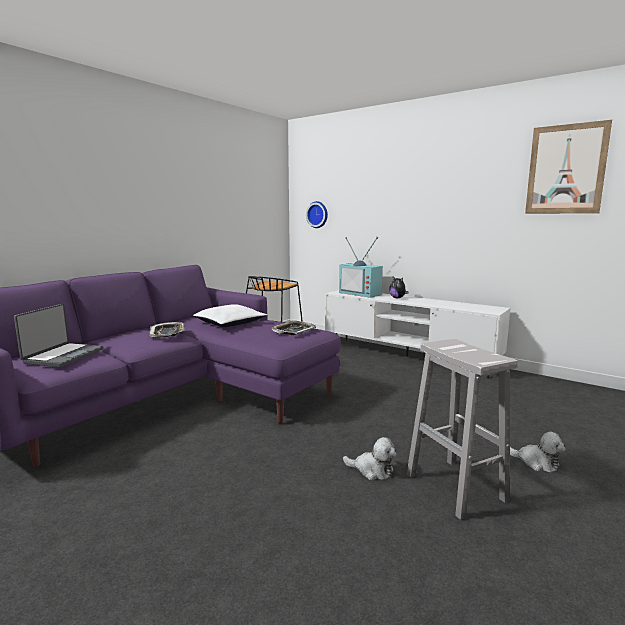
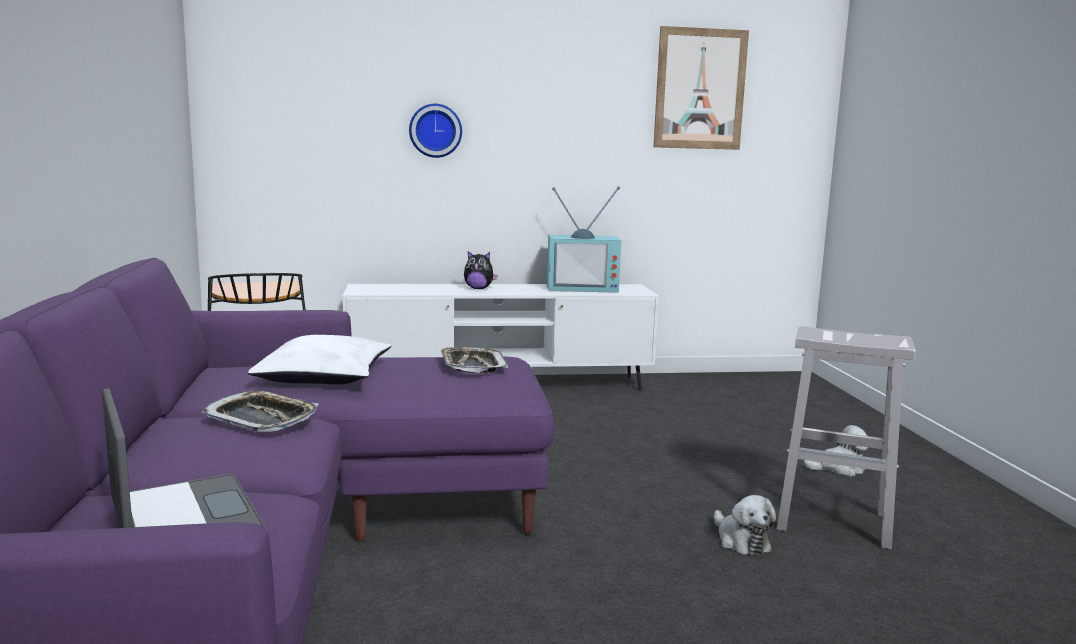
camera: 45 degrees left, 0 degrees up
(318, 214) = (273, 138): wall clock -> wall clock (435, 130)
(361, 293) = (404, 288): television -> television (582, 288)
(372, 470) = (741, 541): plush toy -> plush toy turned 90 degrees clockwise

